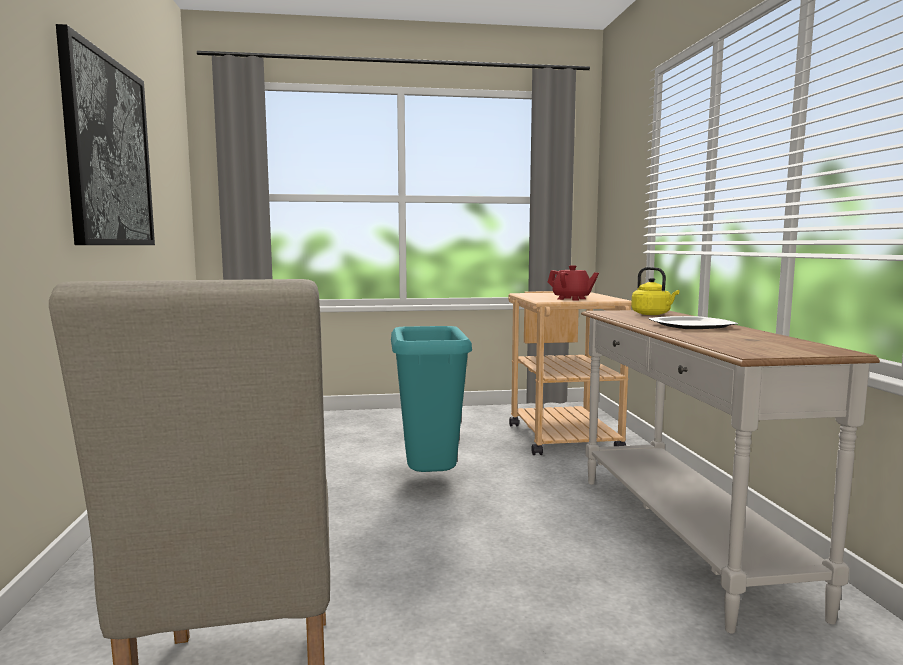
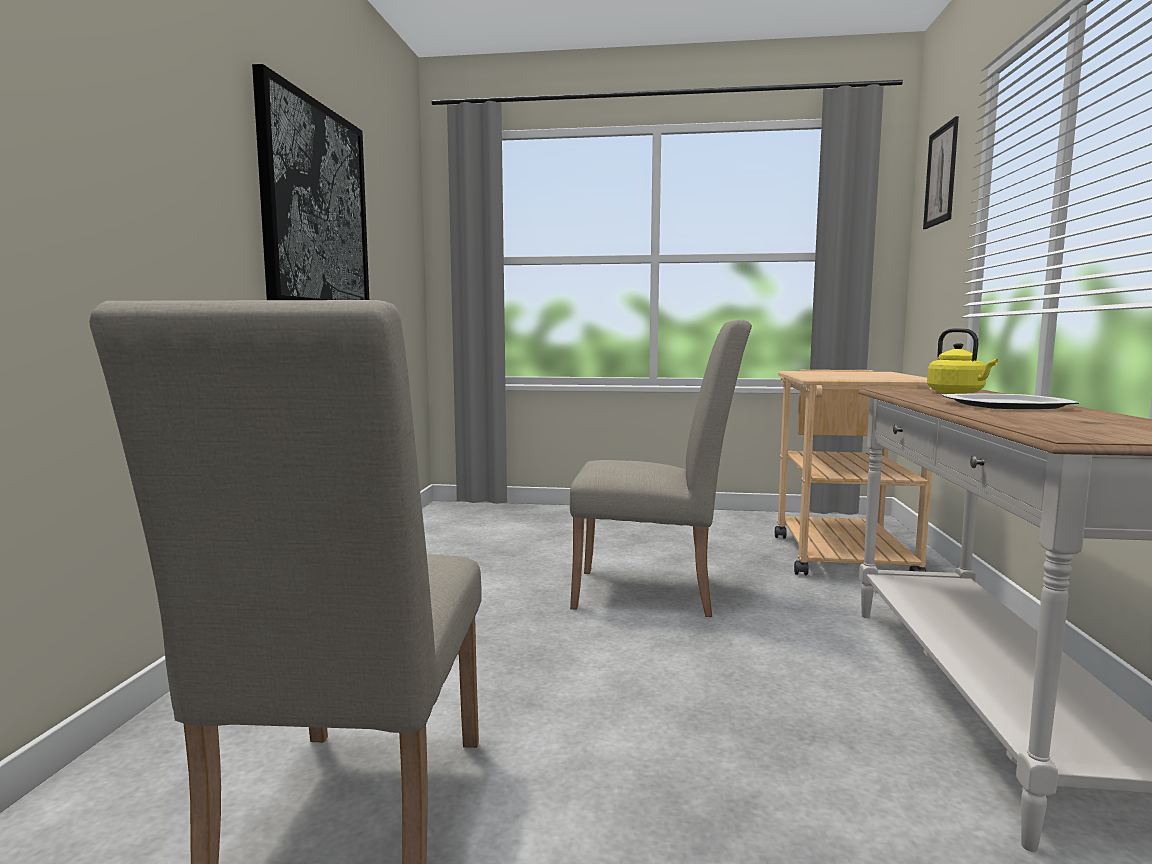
camera: 15 degrees right, 0 degrees up
(431, 481) = (657, 593): turquoise trash can -> beige chair
(572, 299) = (855, 377): red teapot -> none
(621, 143) = (941, 175): none -> picture

